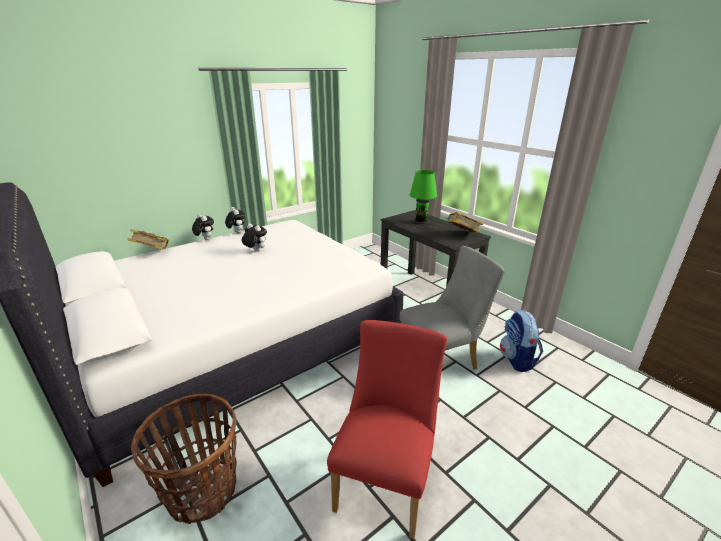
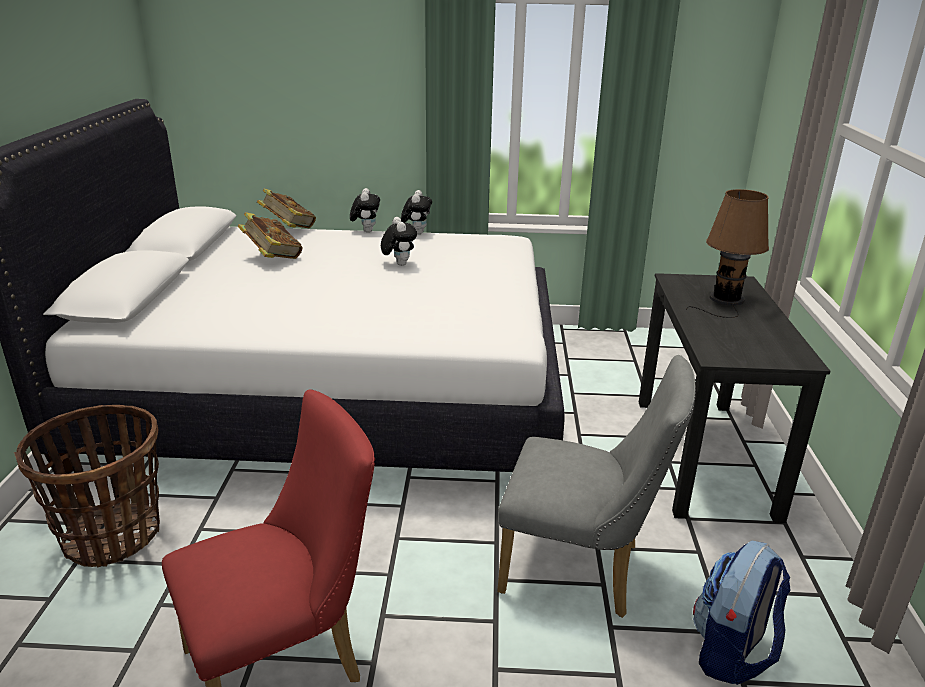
camera: 40 degrees right, 0 degrees up
(422, 222) = (725, 300): green table lamp -> brown table lamp
(461, 234) = (767, 346): book -> book (272, 258)

